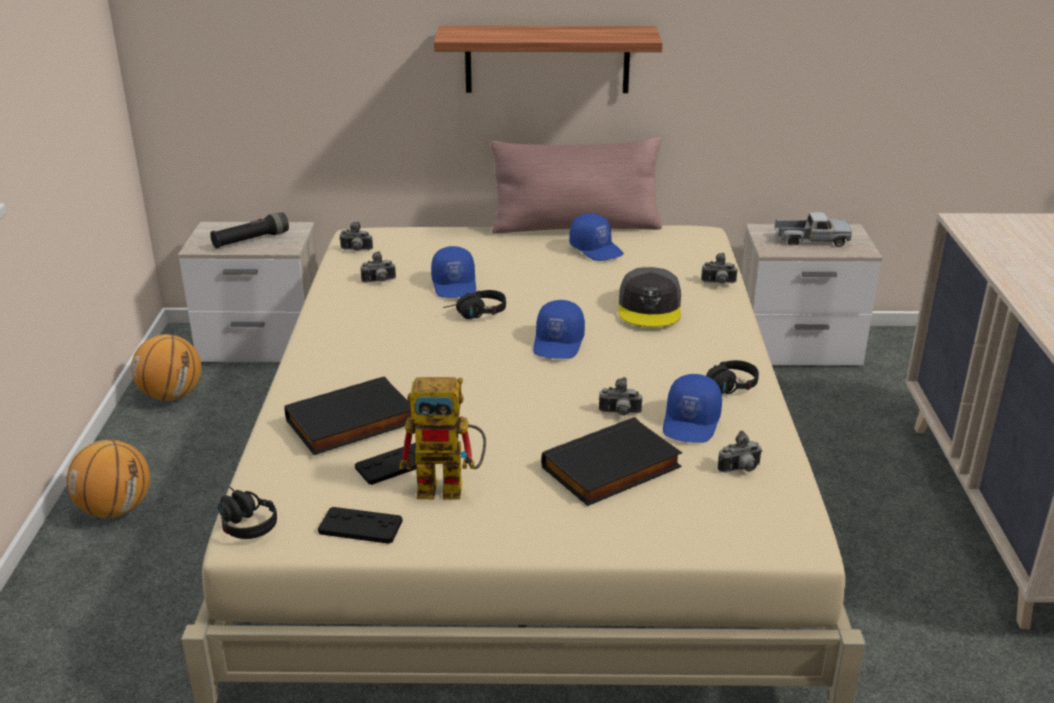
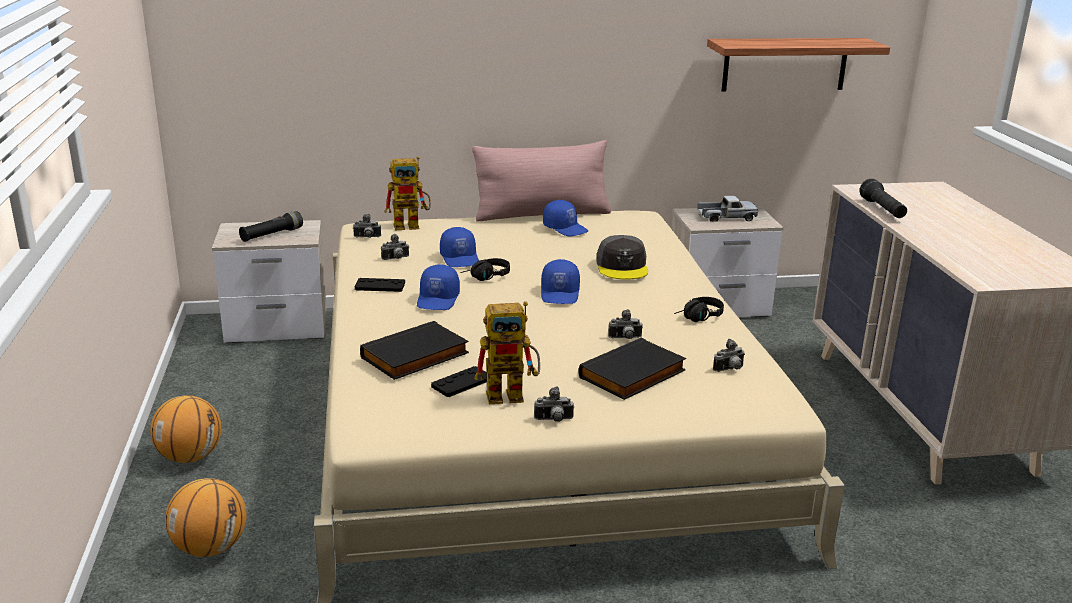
camera: 10 degrees left, 5 degrees down
(172, 395) = (210, 369): basketball -> basketball (211, 548)
(242, 521) = (354, 428): black headphones -> none
(360, 527) = (452, 425): black game controller -> black game controller (380, 286)
(415, 235) = (412, 225): none -> toy robot
(547, 59) = (515, 80): shelf -> shelf (785, 64)
(692, 423) = (682, 341): blue cap -> blue cap (438, 300)
(718, 283) = (669, 248): camera -> camera (554, 420)
(993, 256) = (882, 210): none -> black flashlight

